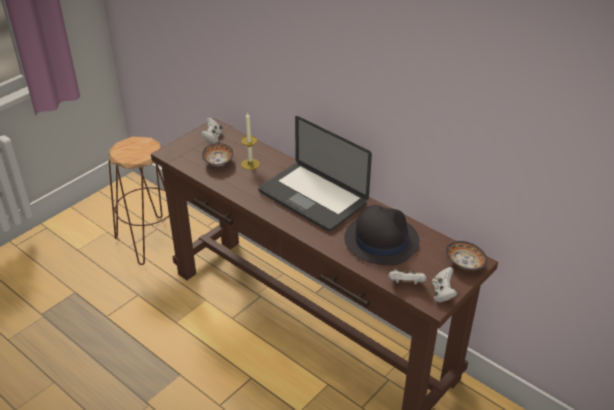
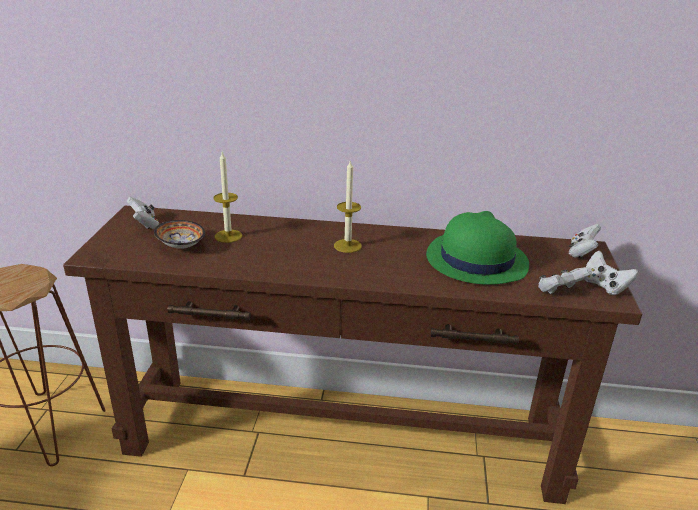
camera: 35 degrees left, 10 degrees down
(312, 198) = (347, 246): laptop -> candle
(381, 240) = (475, 260): black hat -> green hat
(464, 263) = (581, 252): bowl -> white game controller

